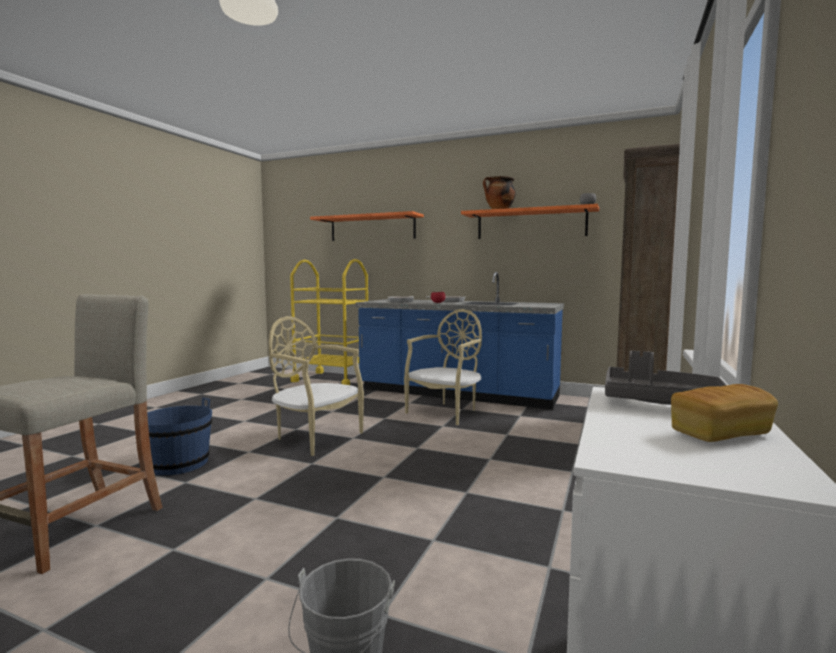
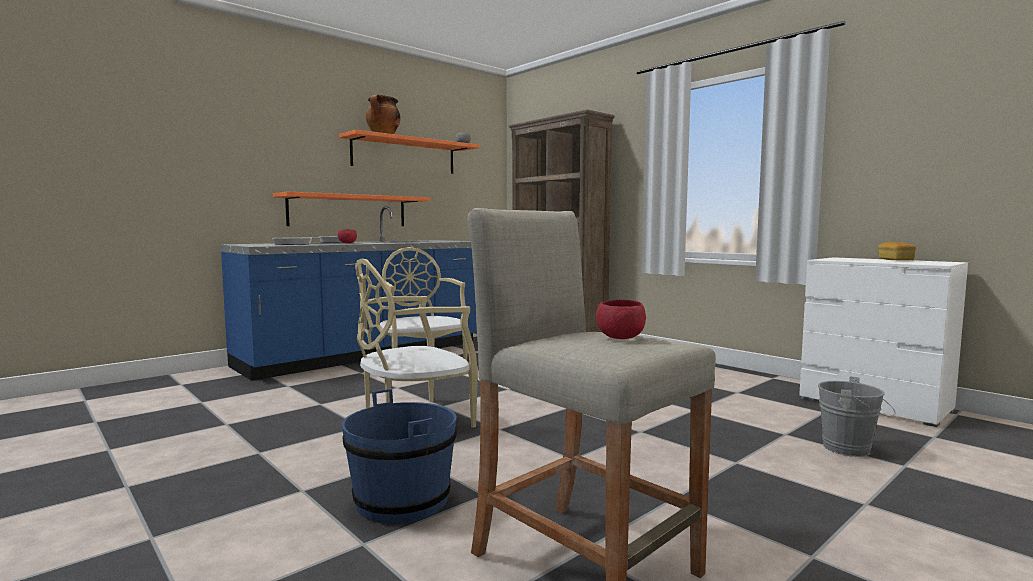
camera: 65 degrees left, 0 degrees up
(47, 384) = (620, 337): none -> red bowl
(332, 379) = (149, 388): yellow cart -> none
(372, 228) = (184, 131): orange shelf -> orange shelf (348, 211)
(660, 402) = (842, 259): grey tray -> none

